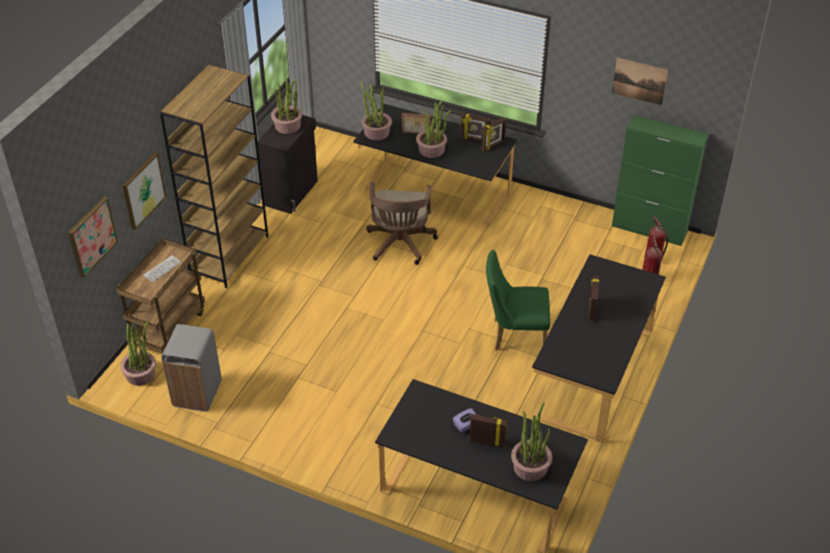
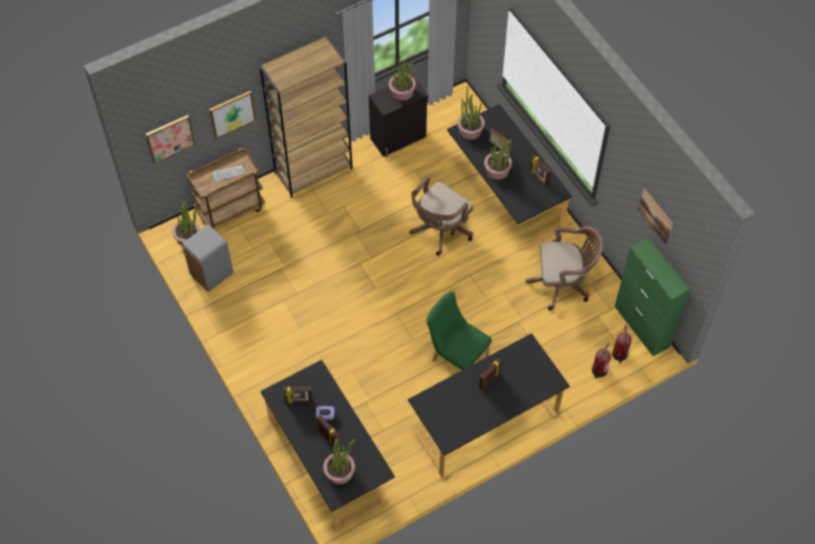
camera: 35 degrees right, 15 degrees up
(493, 146) = (547, 192): picture frame -> picture frame (298, 401)
(551, 231) = (563, 283): none -> brown office chair

